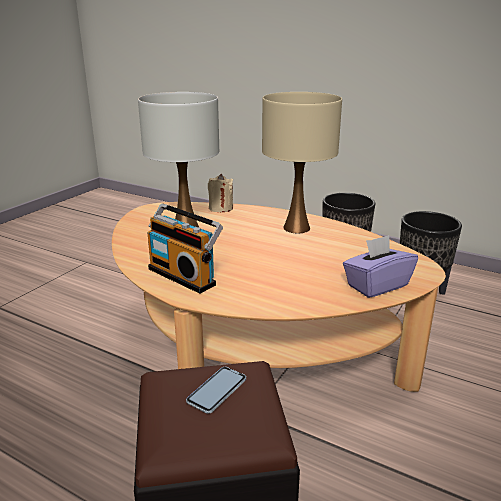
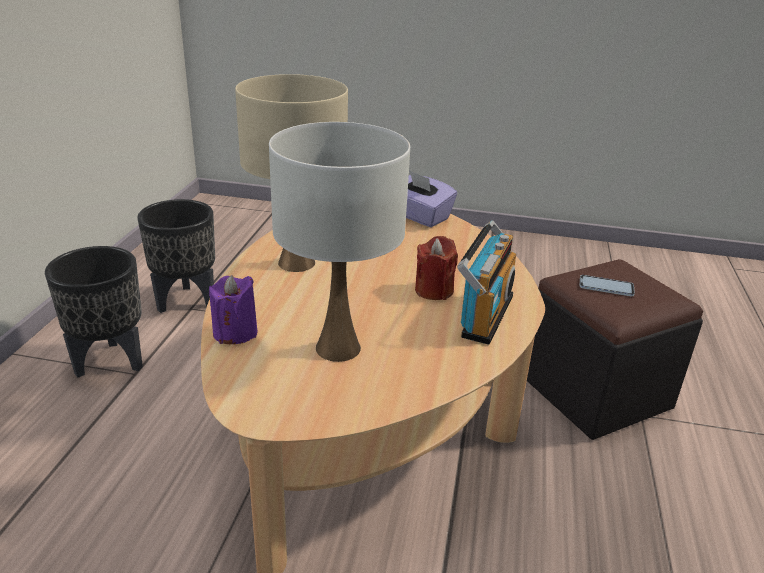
camera: 110 degrees left, 5 degrees up
(221, 208) = (235, 332): beige candle -> purple candle
(231, 265) = (434, 290): none -> red candle

